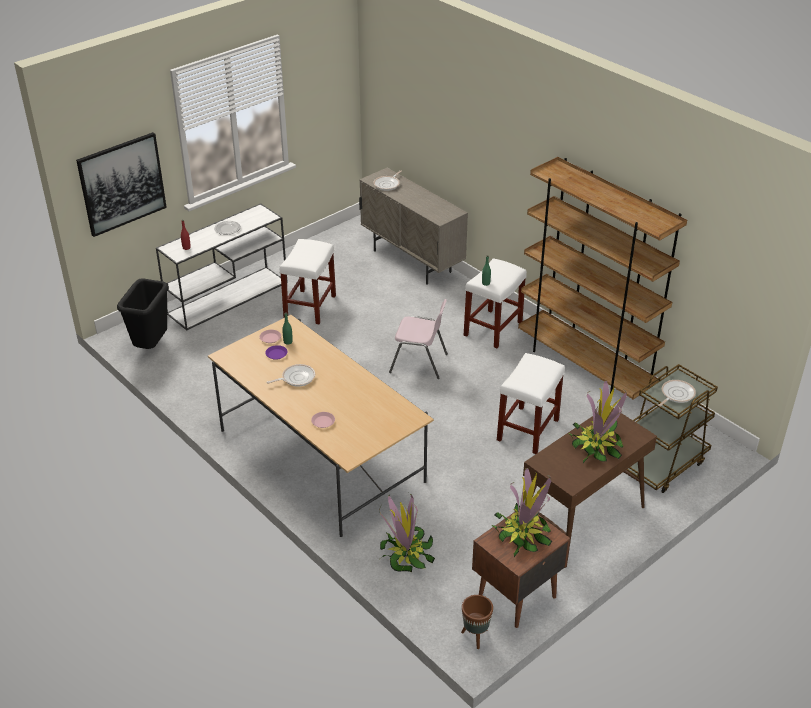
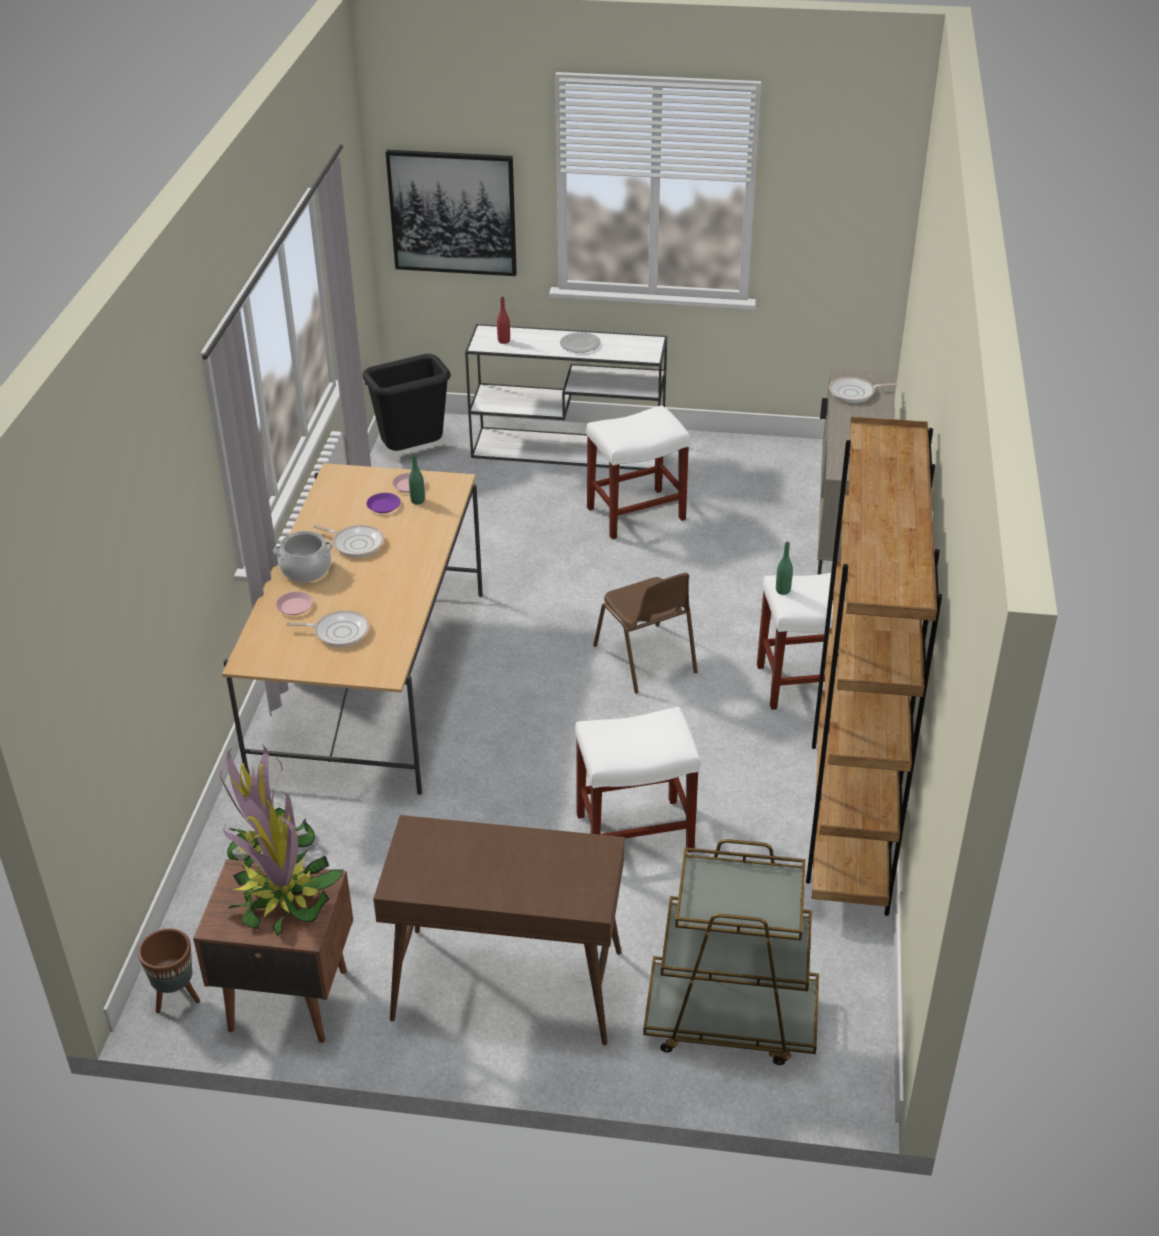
camera: 50 degrees right, 0 degrees up
(296, 404) = (306, 570): none -> cooking pot
(419, 363) = (646, 660): pink chair -> brown chair
(596, 445) = (513, 868): potted plant -> none
(676, 394) = (732, 896): frying pan -> frying pan (338, 632)

